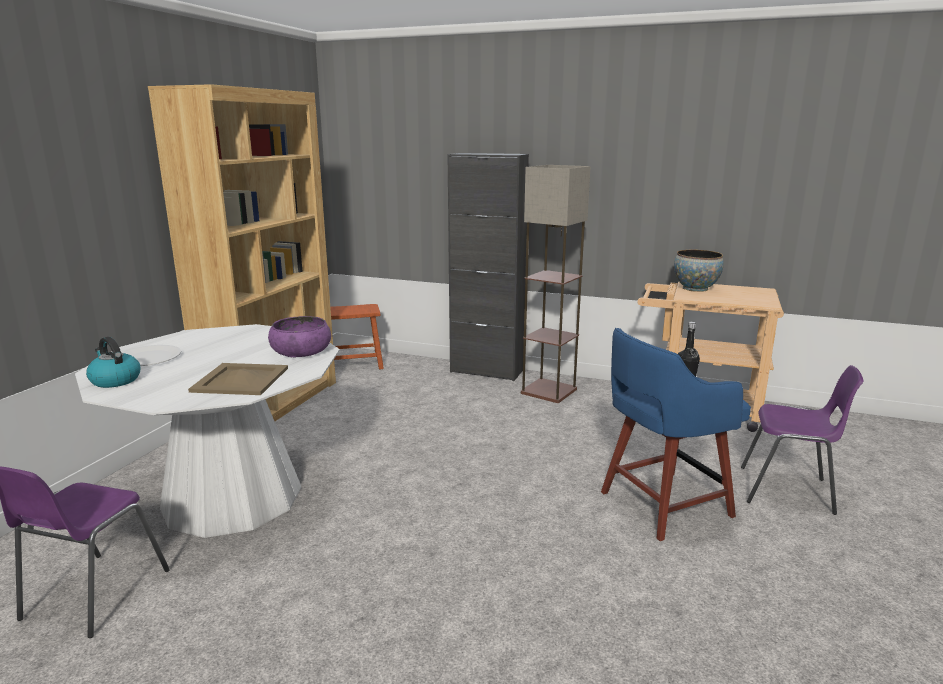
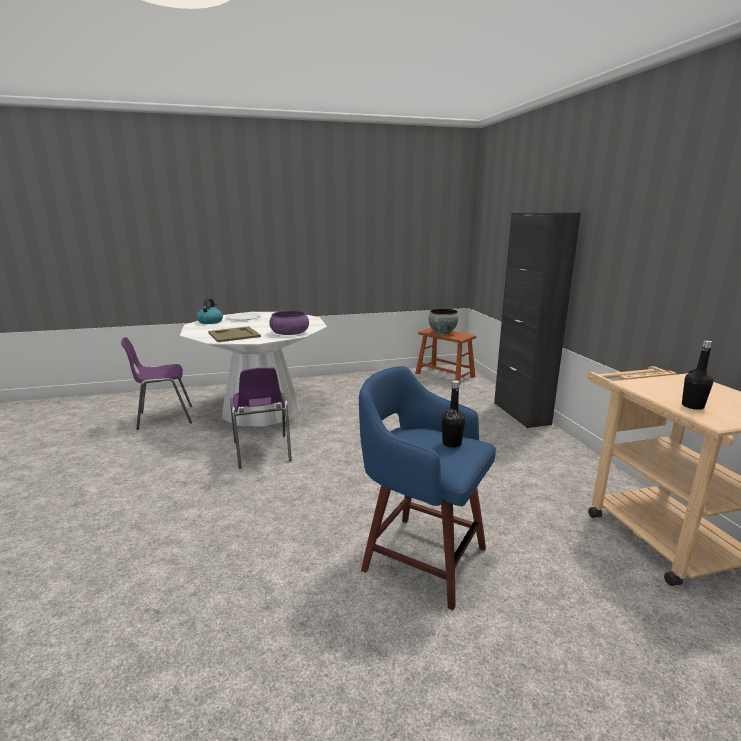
camera: 55 degrees right, 0 degrees up
(273, 403) = (365, 379): brown bookcase -> none
(549, 391) = (537, 446): floor lamp -> none
(695, 288) = (678, 382): bowl -> bowl (442, 333)
(739, 299) = (692, 406): none -> black bottle
(788, 491) = (561, 645): purple chair -> purple chair (262, 452)

